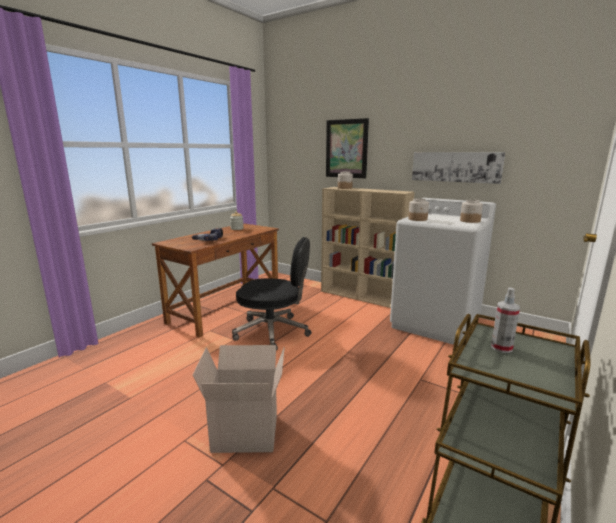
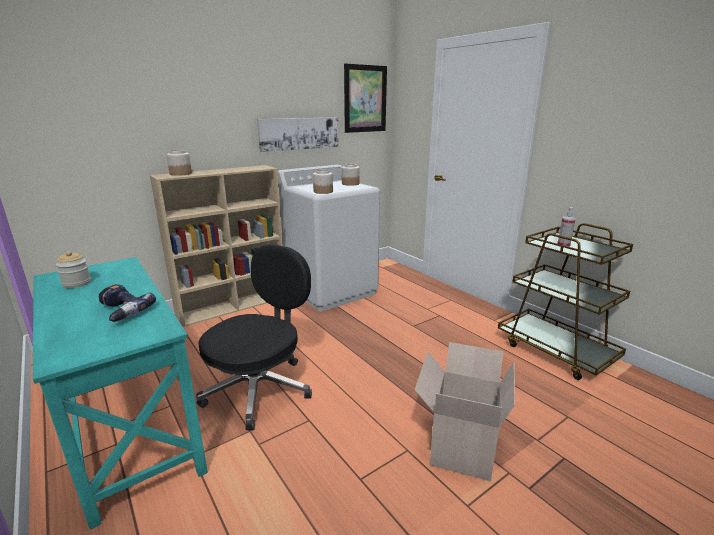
camera: 70 degrees left, 5 degrees up
(225, 309) = (130, 428): brown desk -> turquoise desk
(346, 149) = (159, 116): picture -> picture (365, 99)

